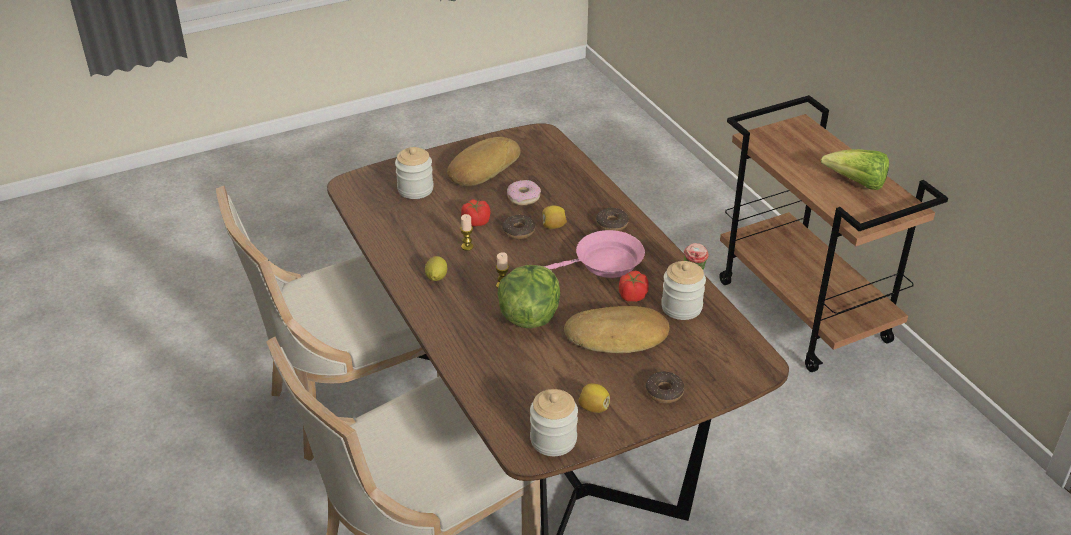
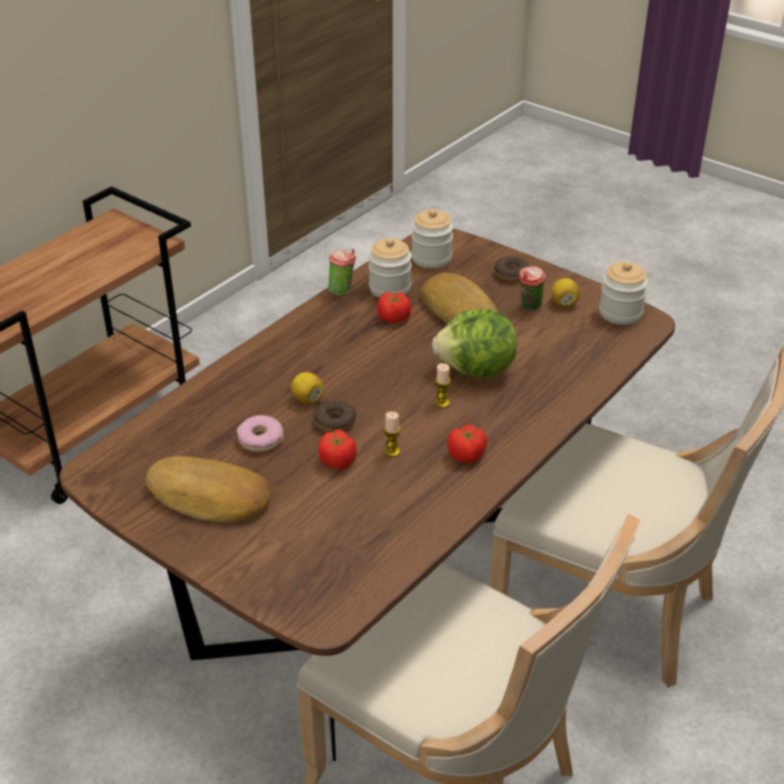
camera: 115 degrees left, 0 degrees up
(415, 189) = (297, 543): jar -> jar (431, 258)
(436, 278) = (466, 455): lemon -> tomato
(599, 381) = (529, 307): none -> cup
(603, 263) = (354, 348): pink frying pan -> none
(612, 224) = (277, 360): donut -> none
(857, 183) = (79, 252): lettuce -> none

